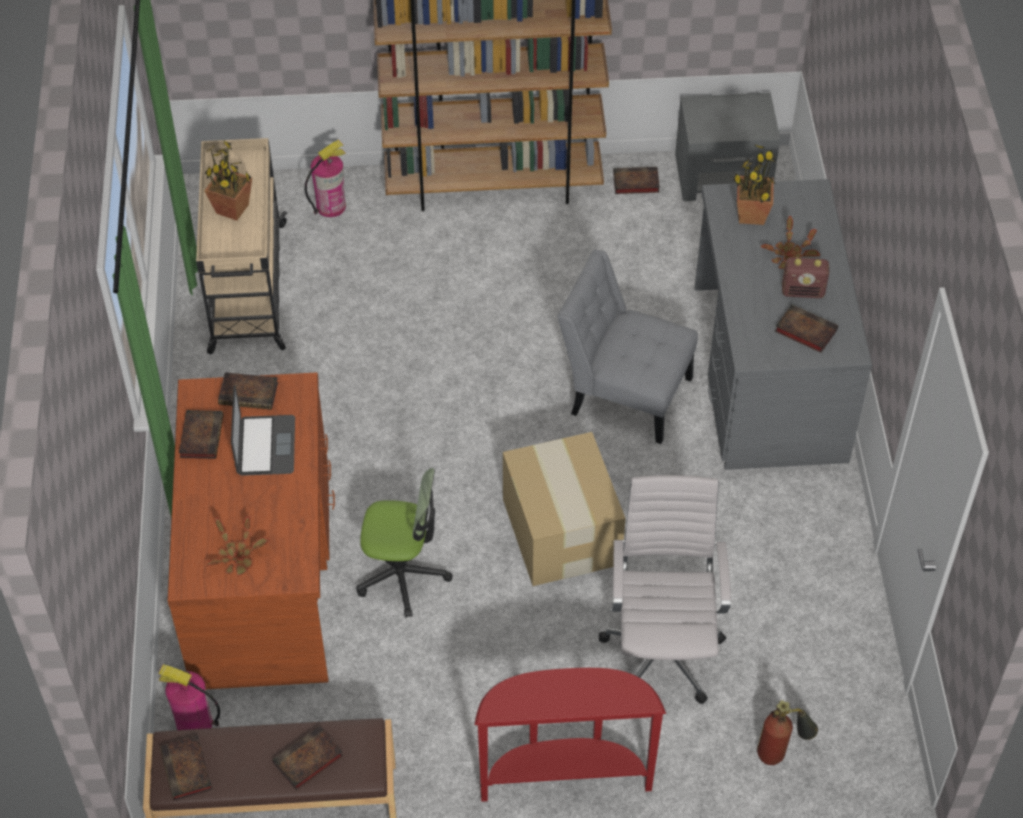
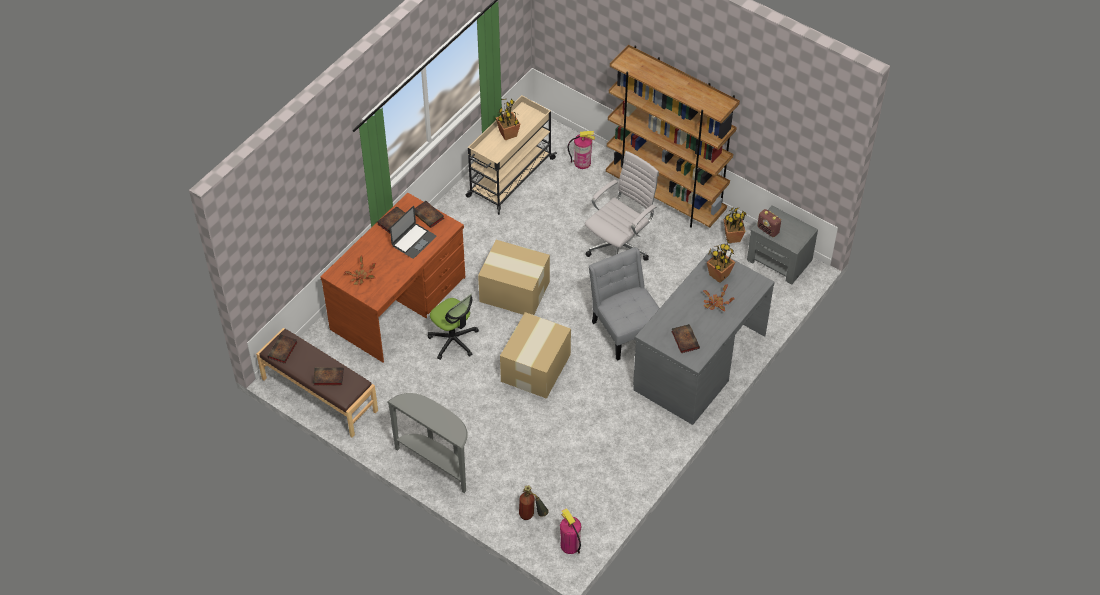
camera: 40 degrees right, 0 degrees up
(194, 723) = (318, 343): fire extinguisher -> fire extinguisher (570, 545)
(416, 443) = (514, 291): none -> cardboard box
(564, 775) = (436, 462): red console table -> grey console table
(634, 183) = (732, 237): book -> potted plant
(662, 650) = (526, 443): white office chair -> white office chair (620, 248)
(803, 291) = (703, 323): radio -> radio (768, 230)

